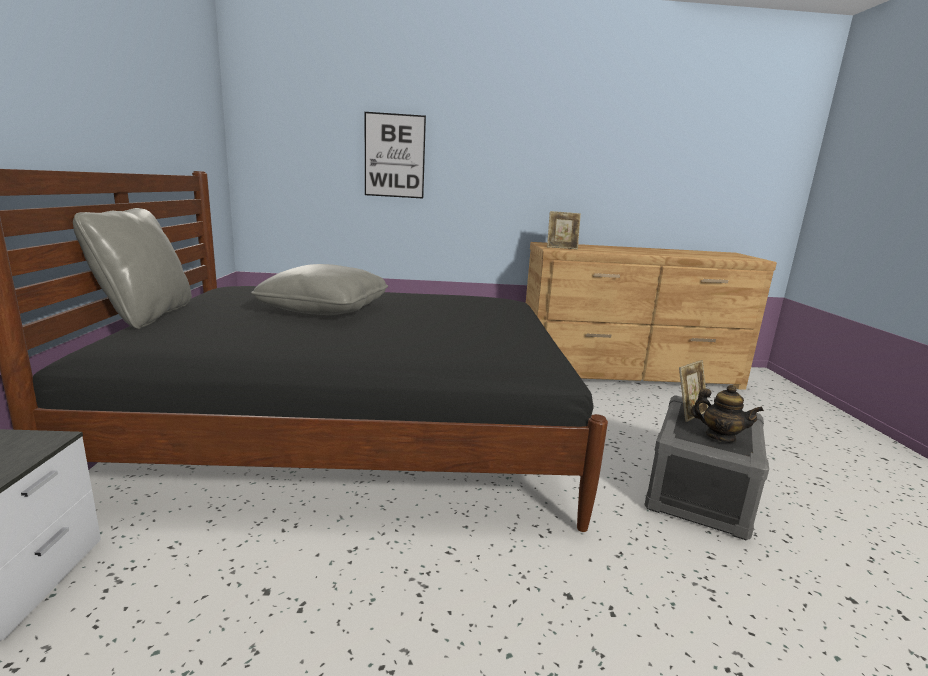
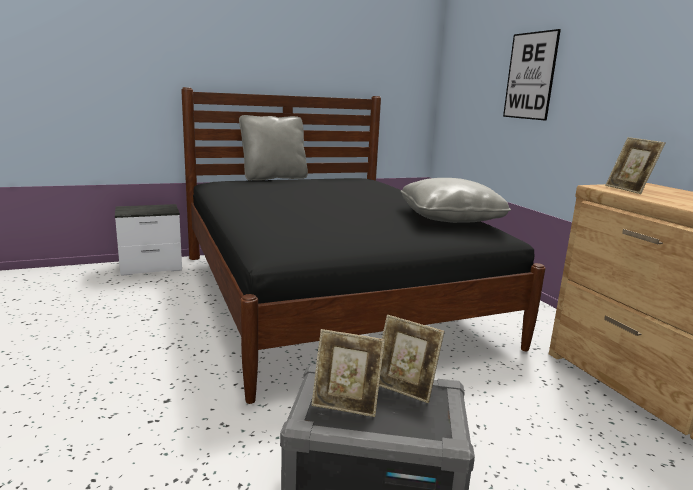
camera: 70 degrees right, 0 degrees up
(325, 310) = (330, 194): grey pillow -> grey pillow (450, 218)
(720, 437) = (346, 404): teapot -> picture frame

